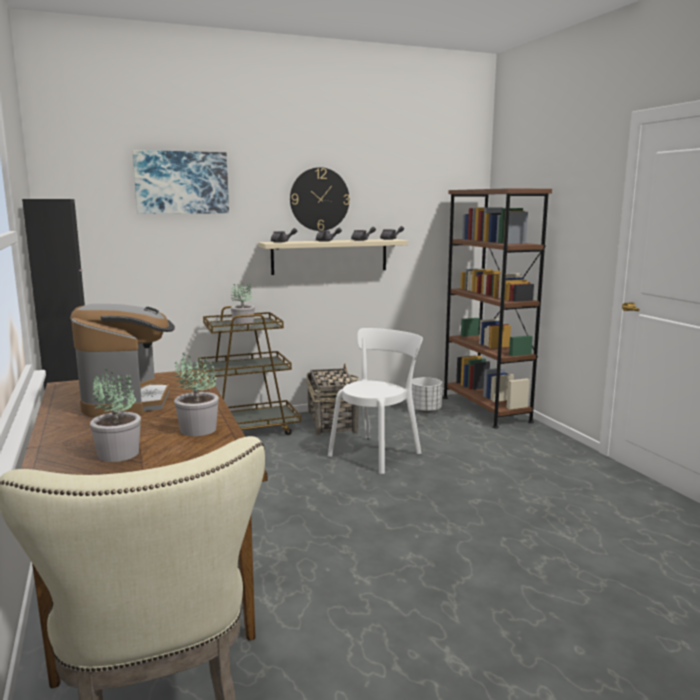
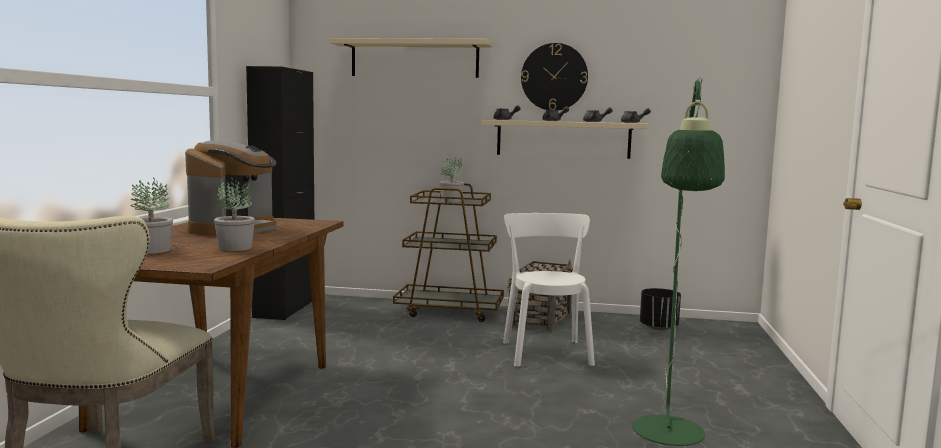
camera: 30 degrees right, 5 degrees down
(181, 182) = (414, 59): picture -> beige shelf
(377, 453) = (546, 351): white chair -> white chair turned 75 degrees counterclockwise
(425, 410) = (659, 328): white planter -> black planter
(485, 409) = (736, 339): brown bookcase -> none
(553, 508) = (669, 438): none -> green floor lamp

